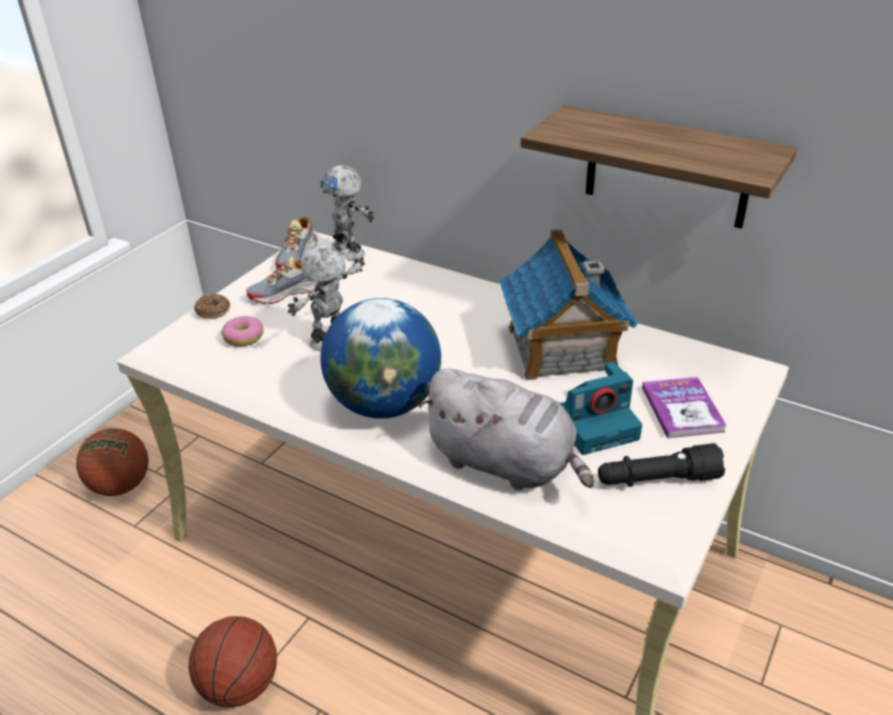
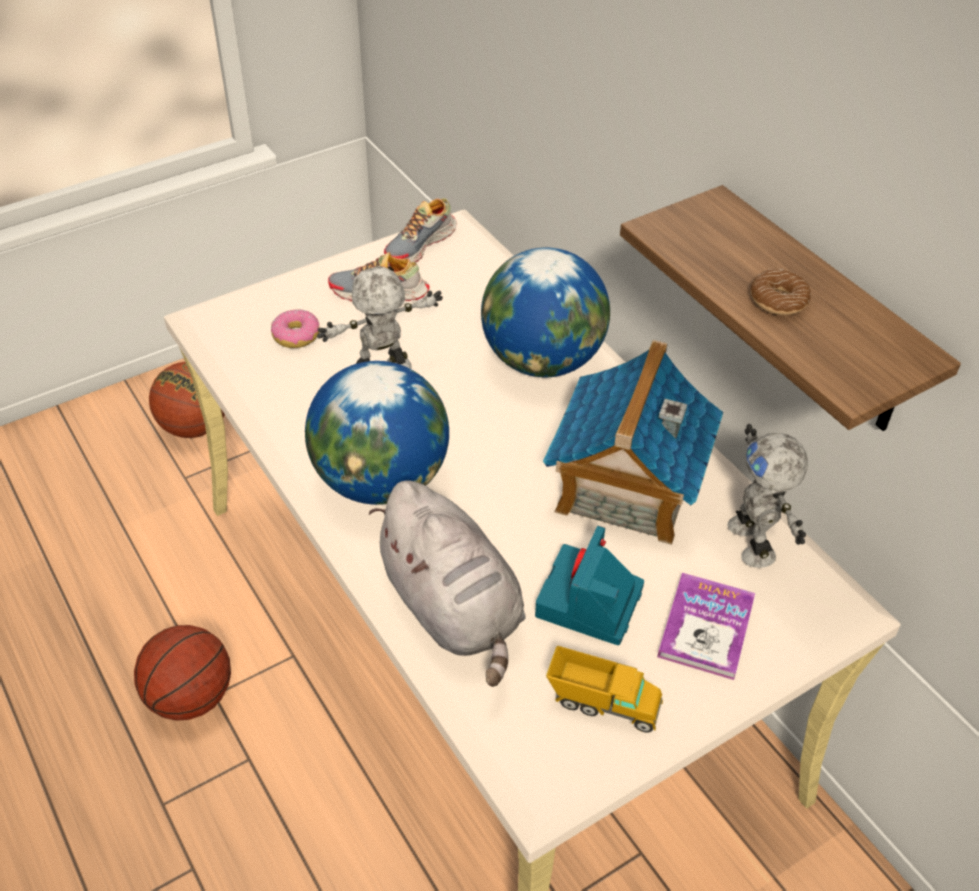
camera: 25 degrees right, 10 degrees up
(213, 311) = (287, 289): donut -> donut (778, 300)
(349, 251) = (483, 256): toy robot -> toy robot (754, 541)
(442, 297) = (542, 361): none -> globe
(596, 424) = (589, 603): camera -> camera turned 105 degrees clockwise
(657, 480) = (602, 704): black flashlight -> toy truck

